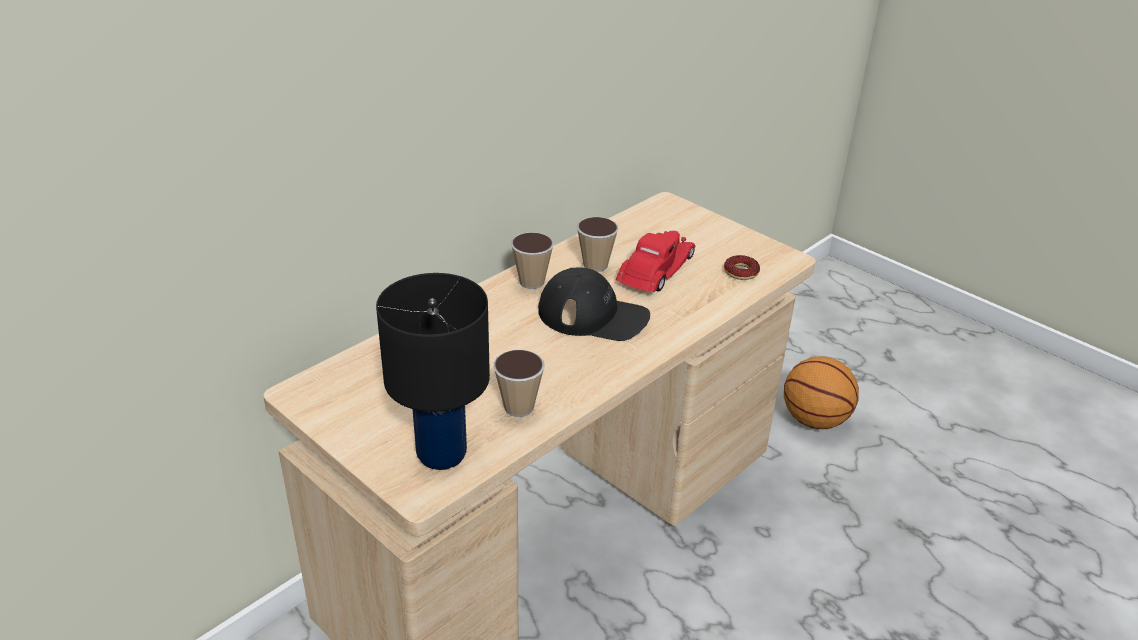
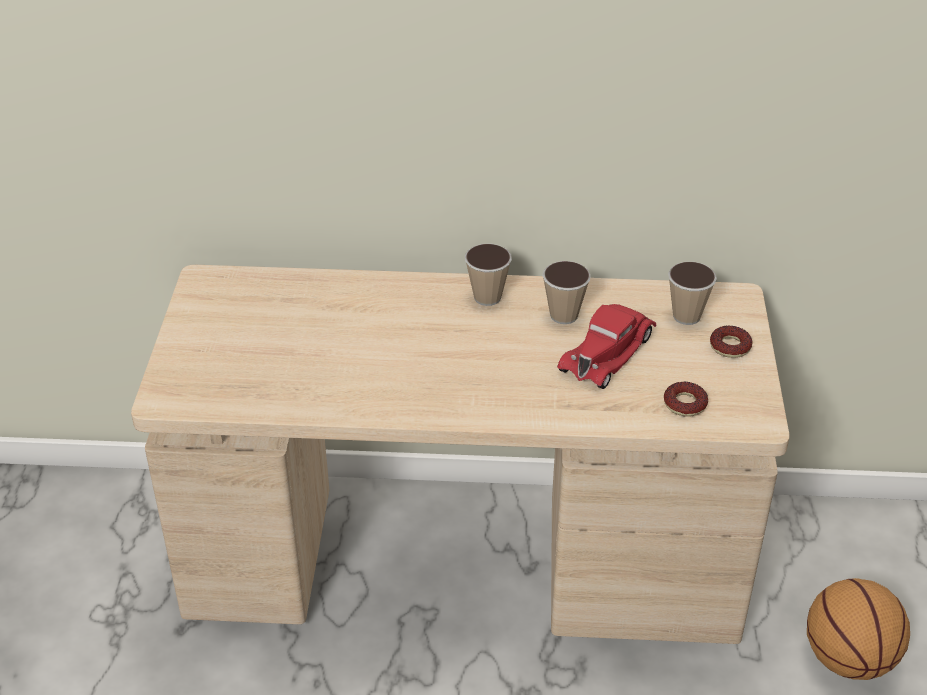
camera: 50 degrees right, 5 degrees up
(444, 455) = (215, 385): black table lamp -> none
(519, 407) = (312, 388): cup -> cup (686, 316)
(593, 315) = (486, 356): black cap -> none
(655, 270) = (607, 352): red toy car -> red toy car turned 135 degrees clockwise
(708, 230) = (730, 346): none -> donut

